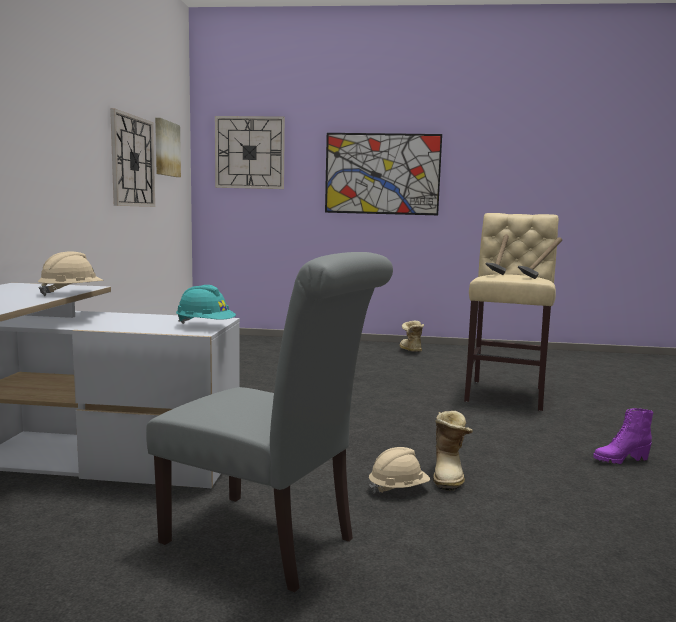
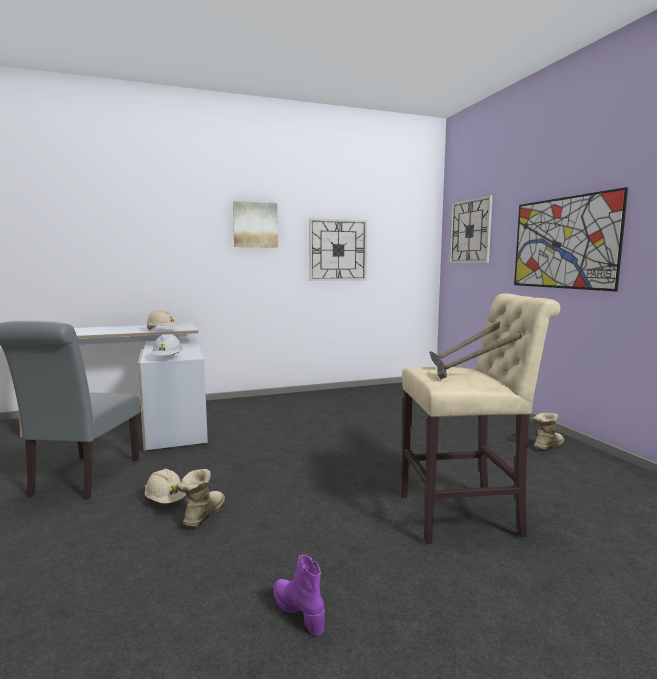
camera: 65 degrees right, 0 degrees up
(166, 148) = (392, 236): picture -> picture (255, 225)
(205, 326) = (167, 358): turquoise hard hat -> white hard hat
(449, 474) = (201, 515): boot -> boot turned 120 degrees clockwise

